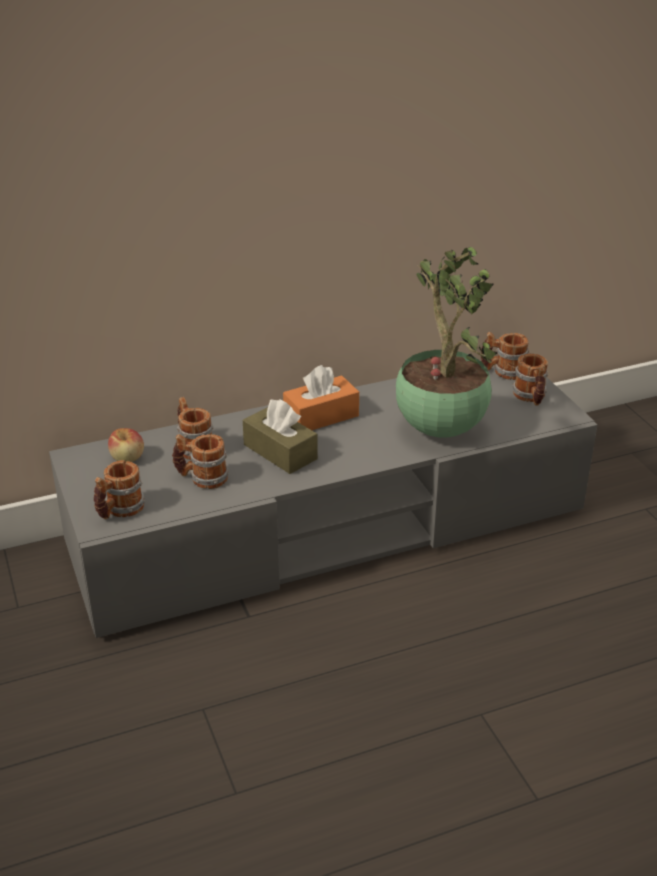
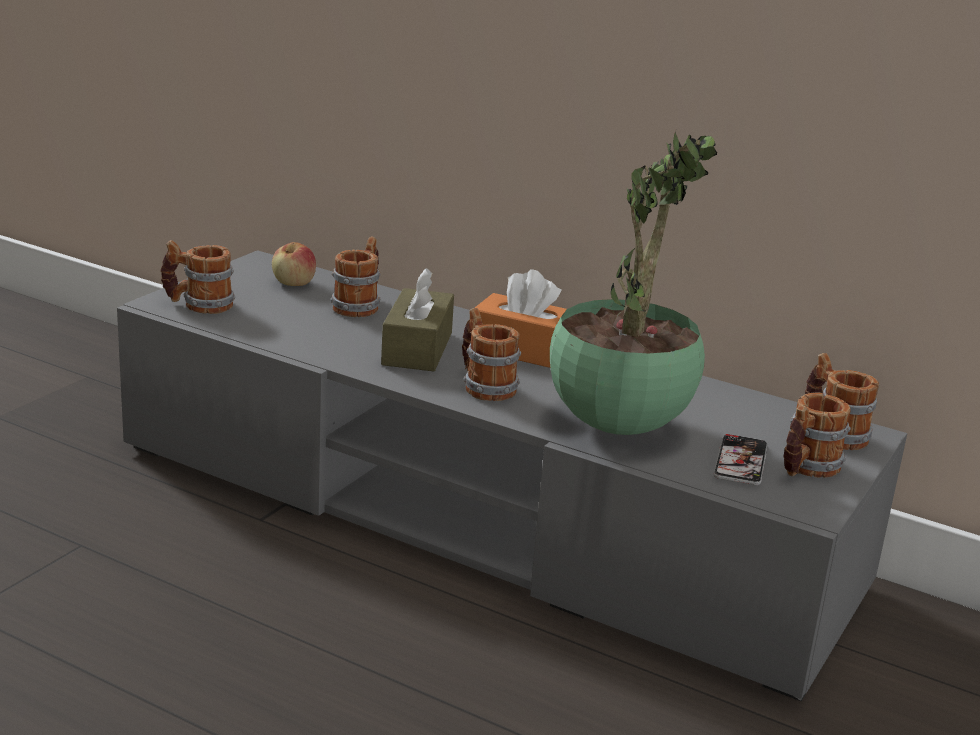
camera: 50 degrees right, 10 degrees down
(201, 478) = (308, 324): mug -> mug (484, 385)
(508, 412) = (740, 461): none -> phone

